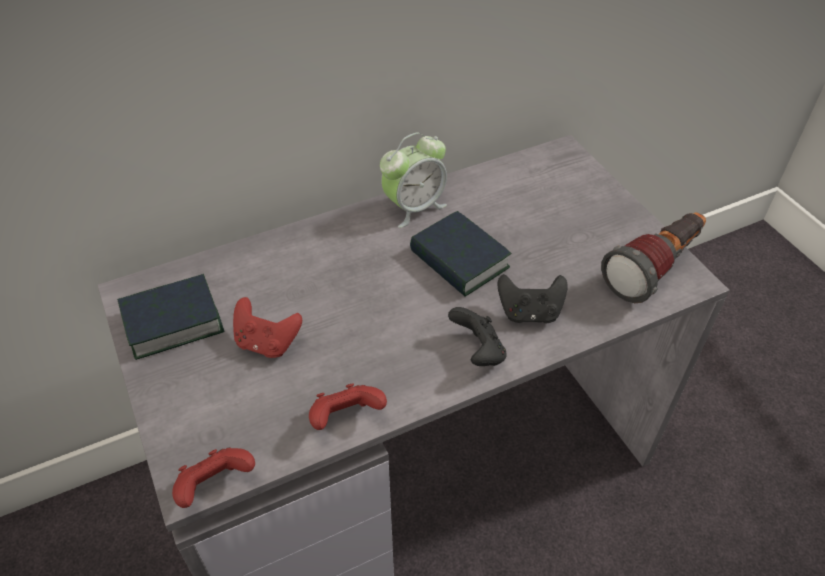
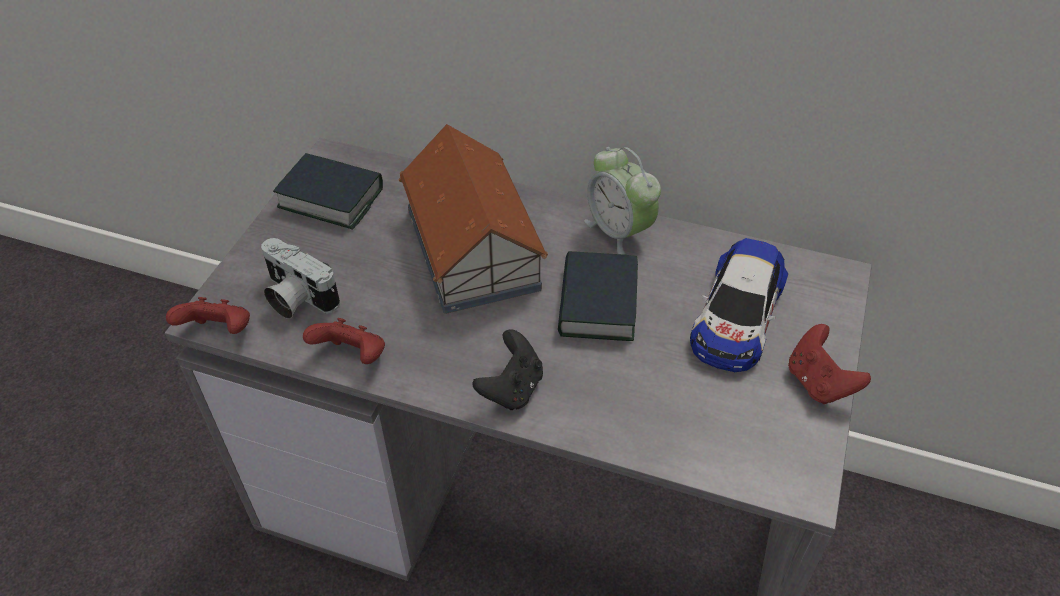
camera: 45 degrees right, 0 degrees up
(245, 412) = (295, 298): none -> camera
(267, 343) = (370, 259): red game controller -> red game controller (818, 382)
(334, 284) = (472, 250): none -> toy house
(414, 207) = (619, 232): alarm clock -> alarm clock turned 45 degrees clockwise
(529, 312) = (599, 392): black game controller -> none
(543, 211) = (737, 315): none -> toy car
(655, 269) = (778, 448): flashlight -> none

